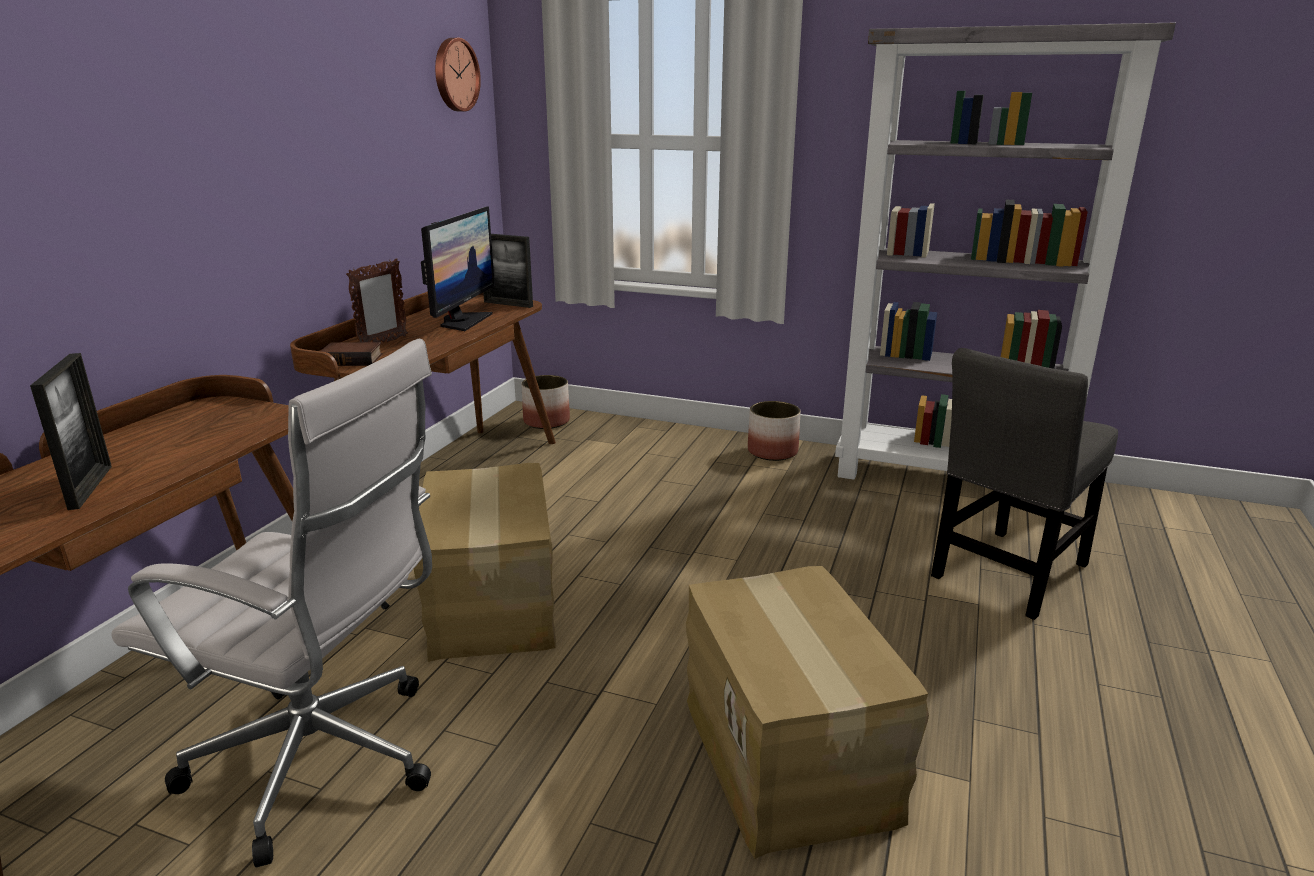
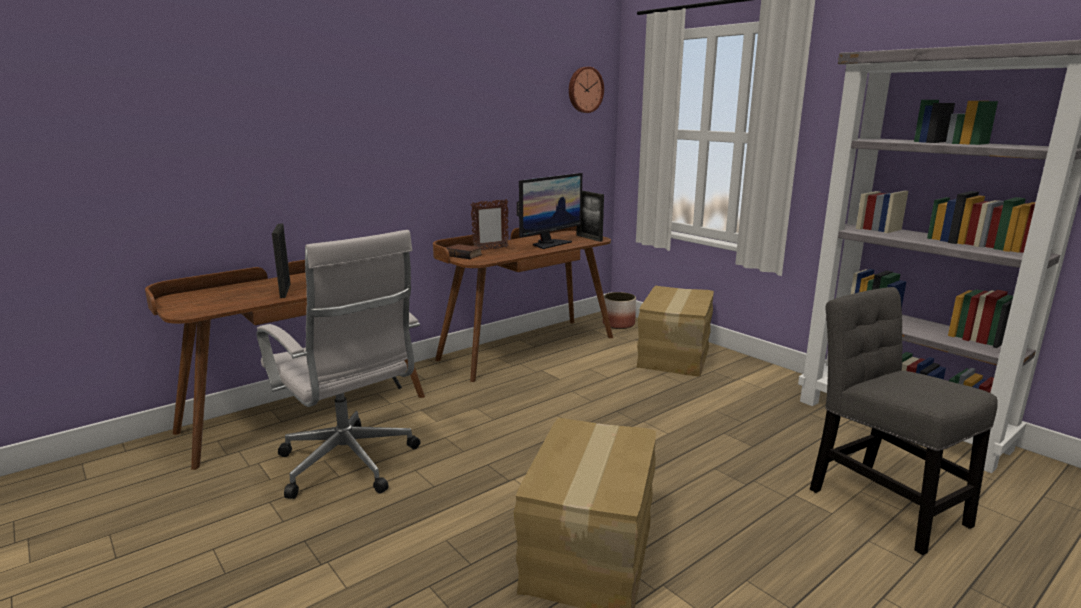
camera: 30 degrees right, 5 degrees down
(90, 487) = (285, 290): picture frame -> picture frame turned 150 degrees clockwise
(494, 604) = (495, 417): cardboard box -> cardboard box (675, 356)
(773, 452) = (763, 374): planter -> none
(1007, 575) = (881, 502): grey chair -> grey chair turned 75 degrees clockwise

